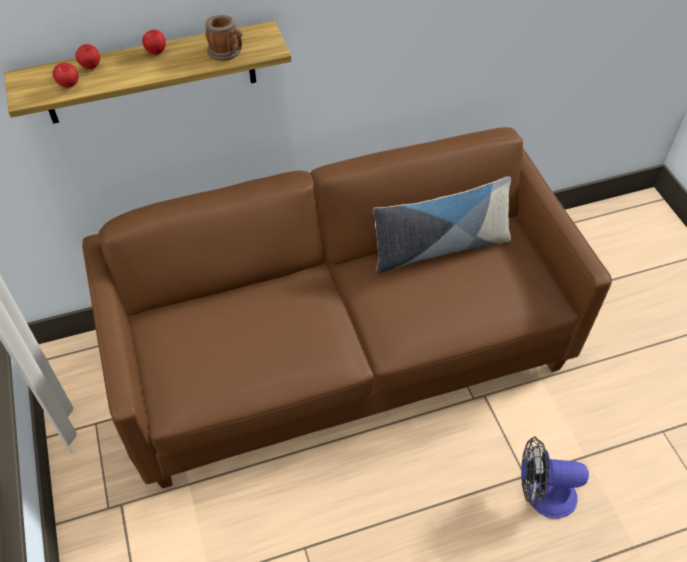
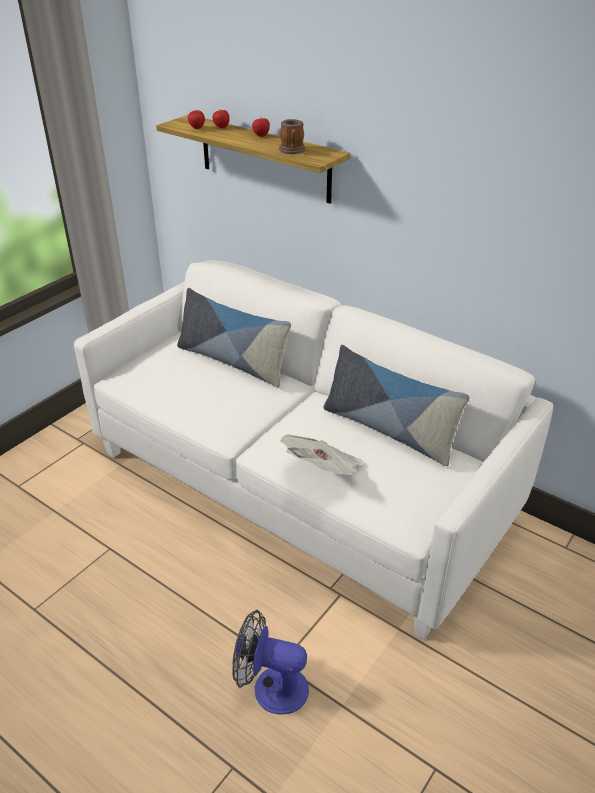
camera: 55 degrees right, 15 degrees down
(243, 298) = (233, 361): none -> pillow
(343, 351) = (299, 485): brown sofa -> white sofa
(460, 319) = (323, 471): none -> newspaper
(542, 495) = (271, 687): fan -> fan turned 45 degrees counterclockwise

